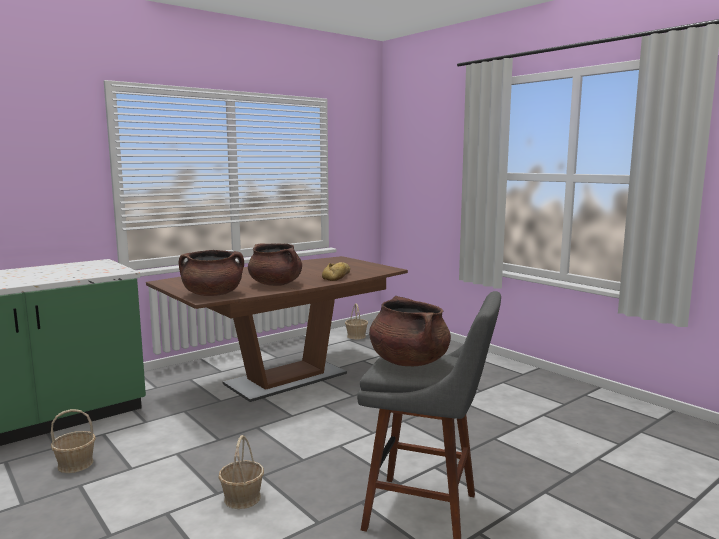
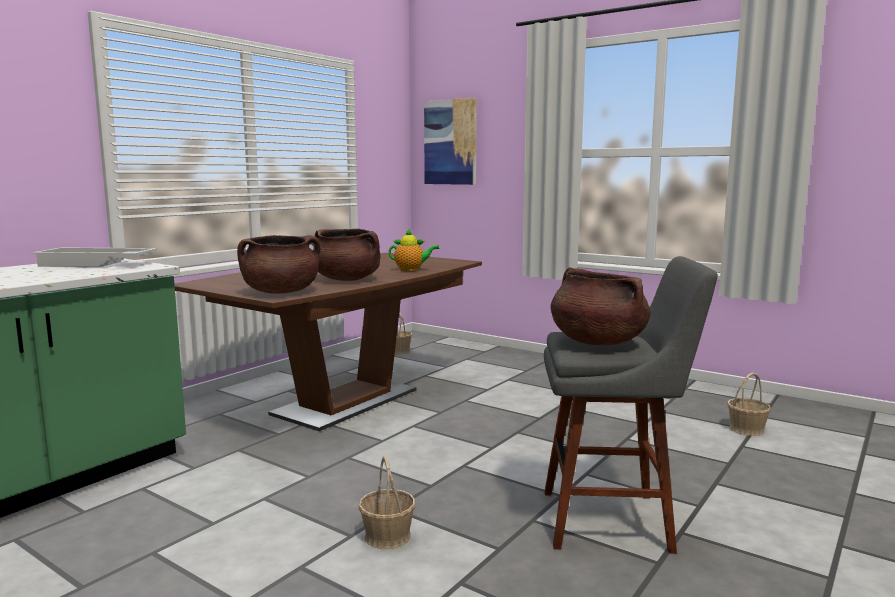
camera: 15 degrees left, 0 degrees up
(76, 464) = (128, 529): basket -> basket (747, 429)
(88, 267) = (95, 264): none -> white tray
(338, 276) = (411, 270): bread -> teapot
(410, 163) = (450, 142): none -> picture

